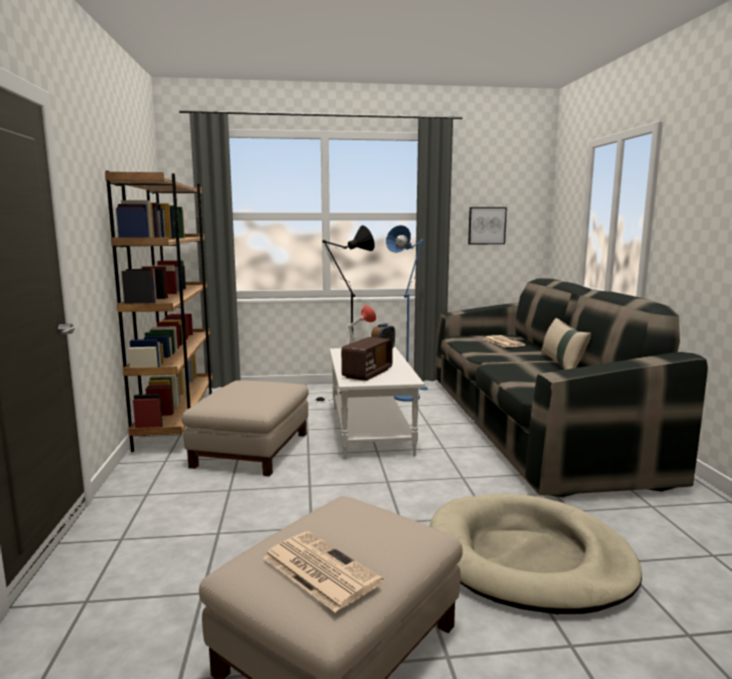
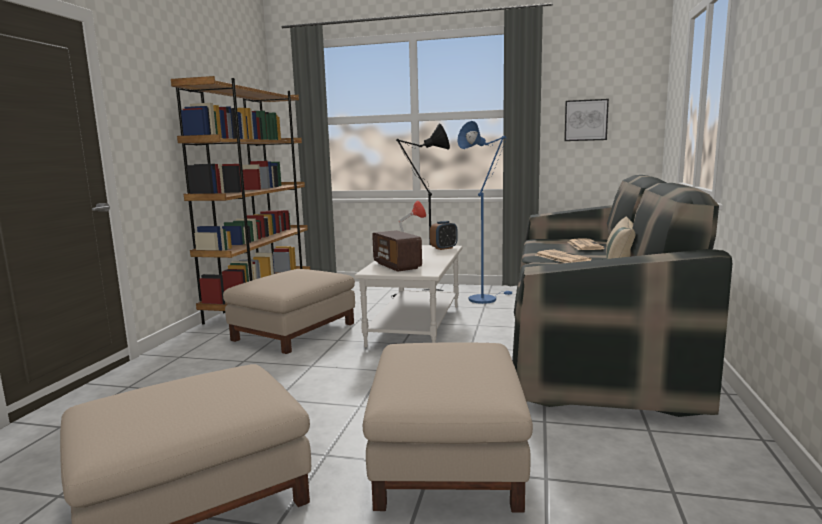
camera: 20 degrees right, 0 degrees up
(319, 569) = (137, 413): newspaper -> newspaper (561, 257)
(367, 373) = (397, 265): radio -> radio turned 105 degrees clockwise
(528, 558) = (448, 457): beige dog bed -> beige ottoman

